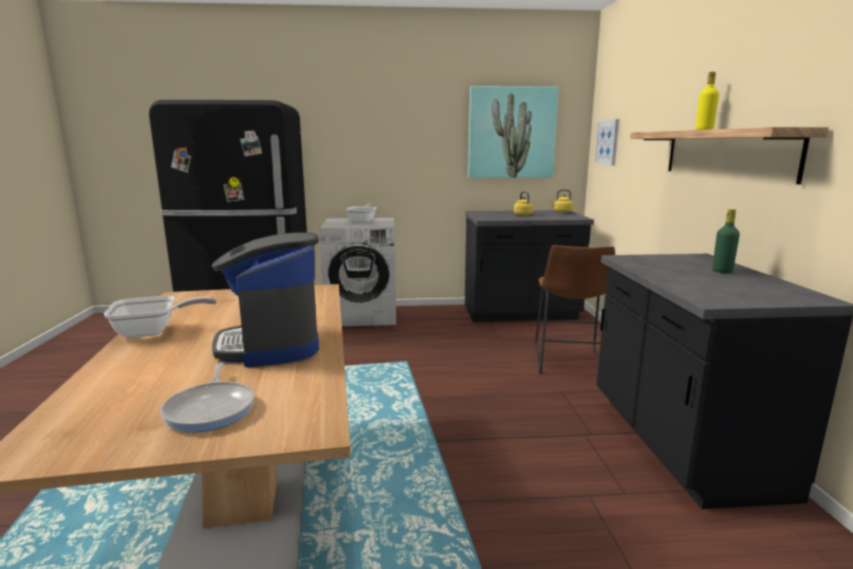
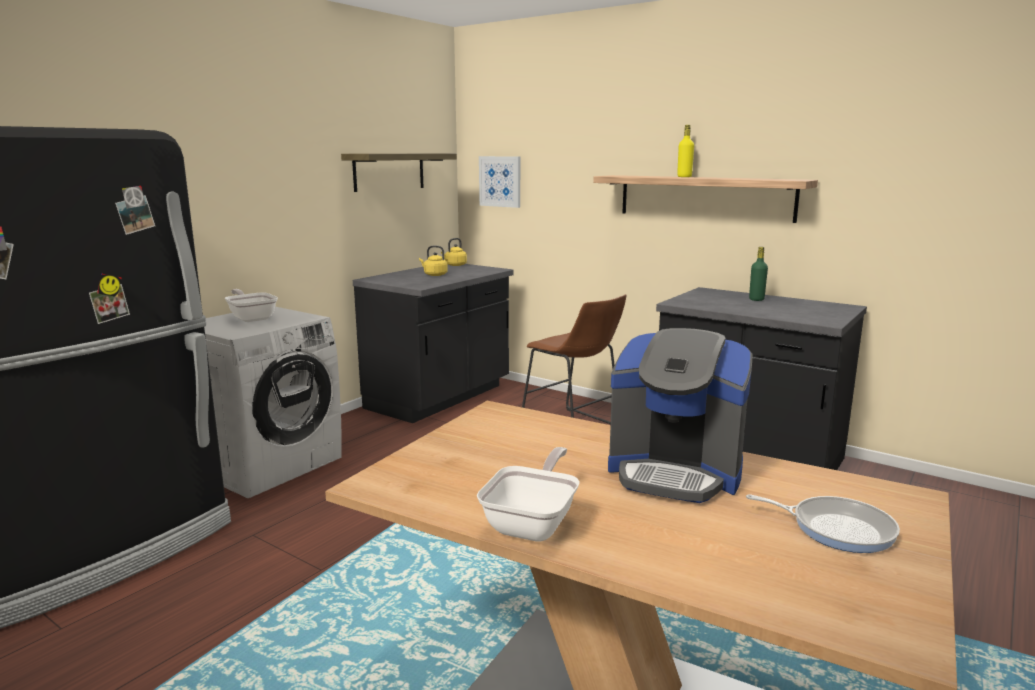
camera: 50 degrees left, 0 degrees up
(511, 133) = (389, 171): picture -> shelf

